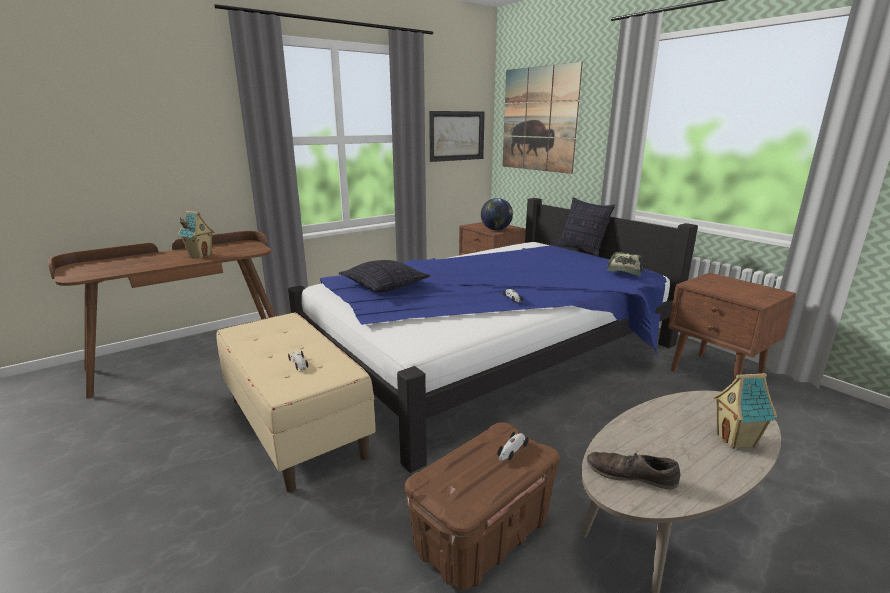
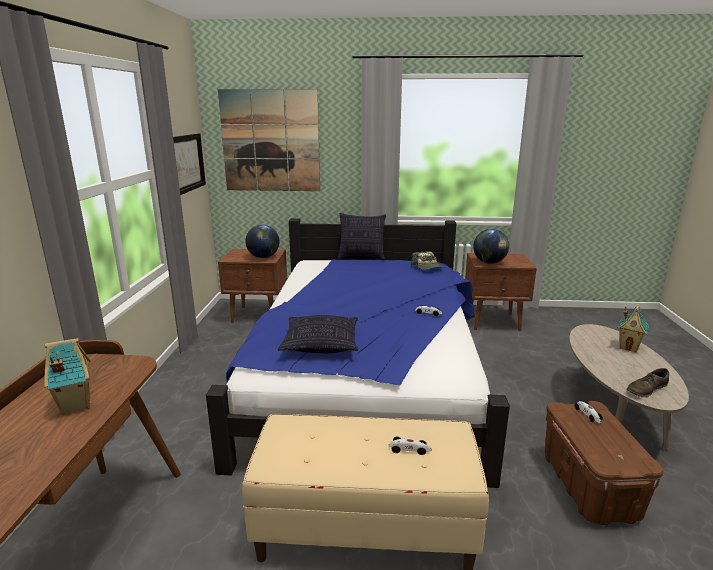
camera: 50 degrees left, 0 degrees up
(708, 286) = (489, 262): none -> globe

